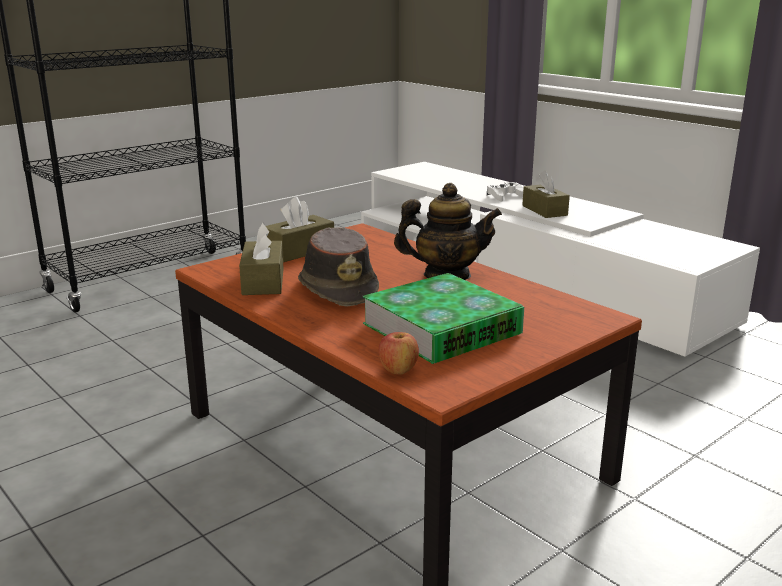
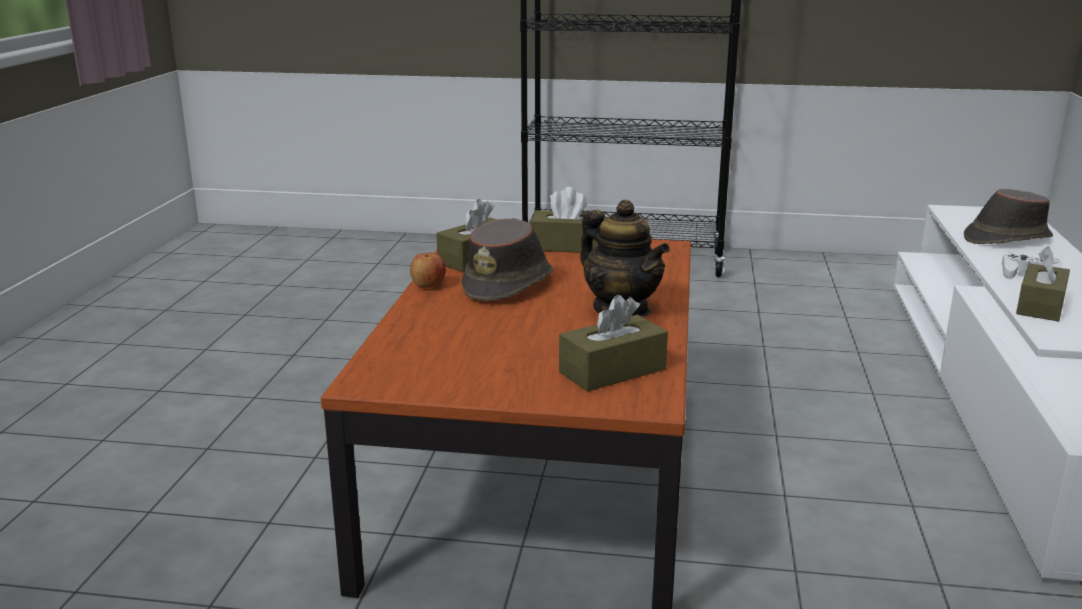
camera: 50 degrees right, 0 degrees up
(398, 371) = (377, 357): apple -> apple (428, 286)
(441, 329) = (490, 345): book -> none
(452, 180) = (1006, 238): none -> brown hat
(542, 310) = (612, 371): none -> brown tissue box

